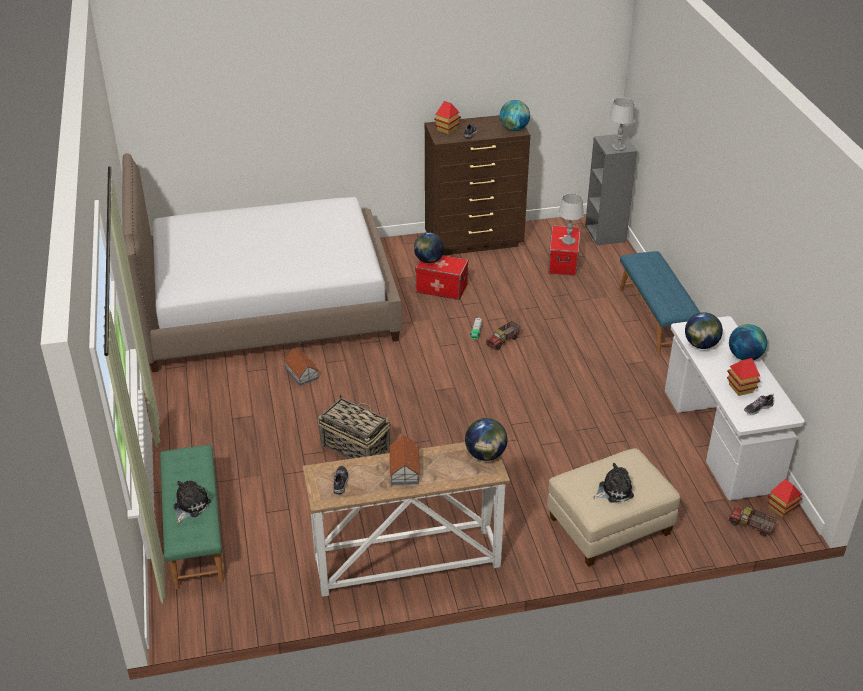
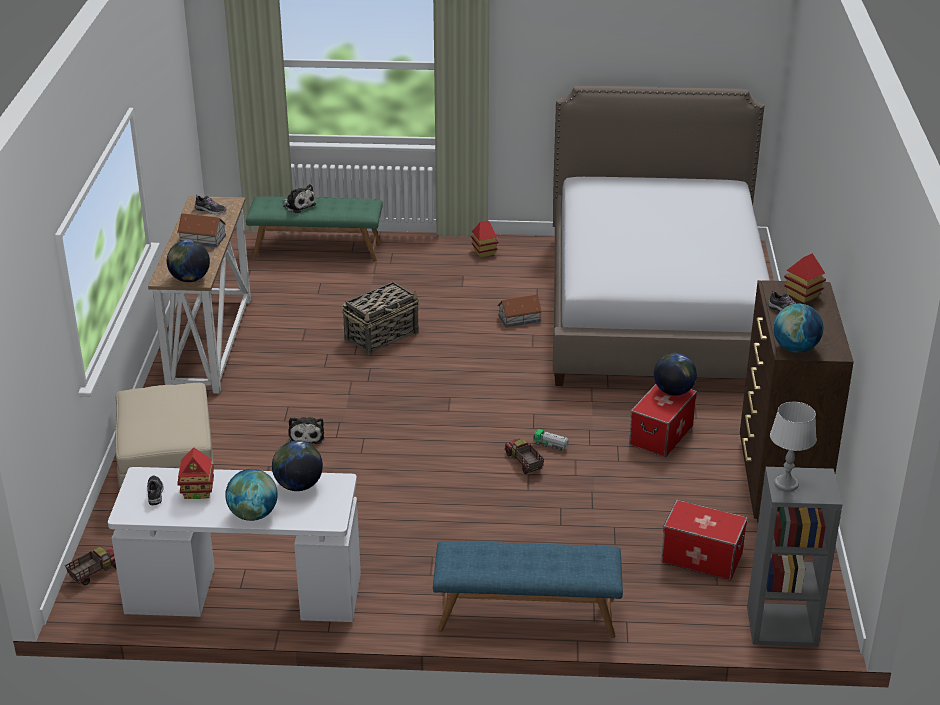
camera: 105 degrees right, 5 degrees down
(568, 241) = (695, 522): grey table lamp -> none
(613, 491) = (150, 408): plush toy -> plush toy (307, 436)
(781, 509) = (102, 607): toy house -> toy house (484, 252)

